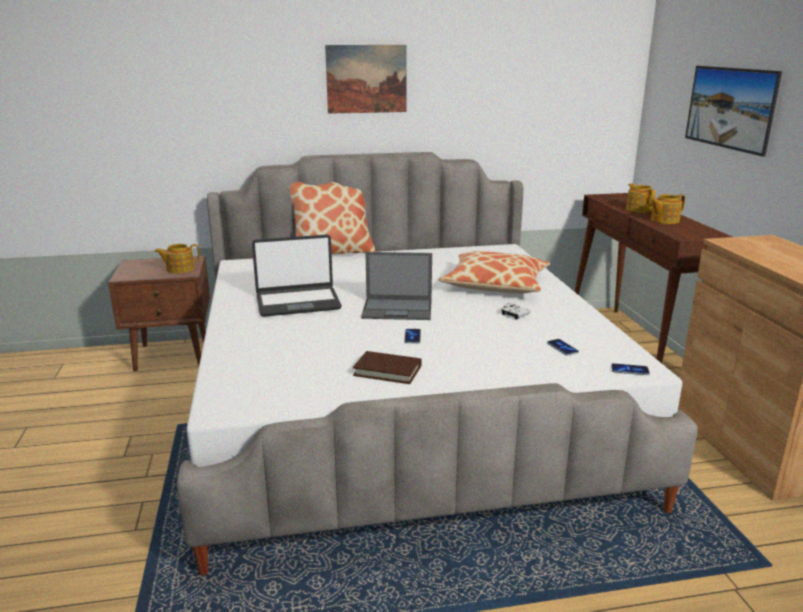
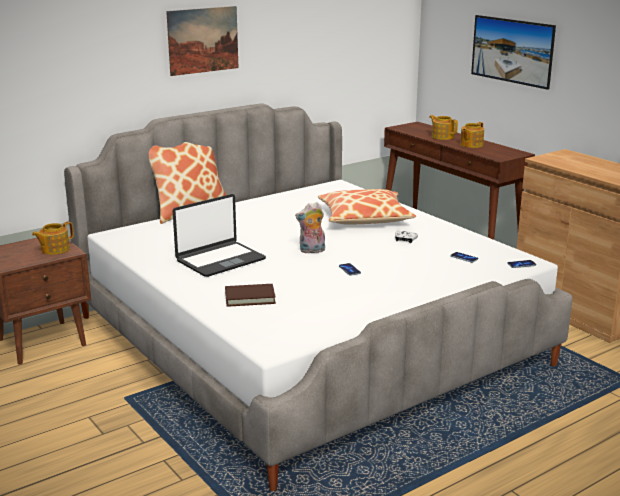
camera: 25 degrees left, 0 degrees up
(387, 371) = (361, 297): brown book -> brown book (250, 298)
(398, 309) = (312, 251): laptop -> plush toy

